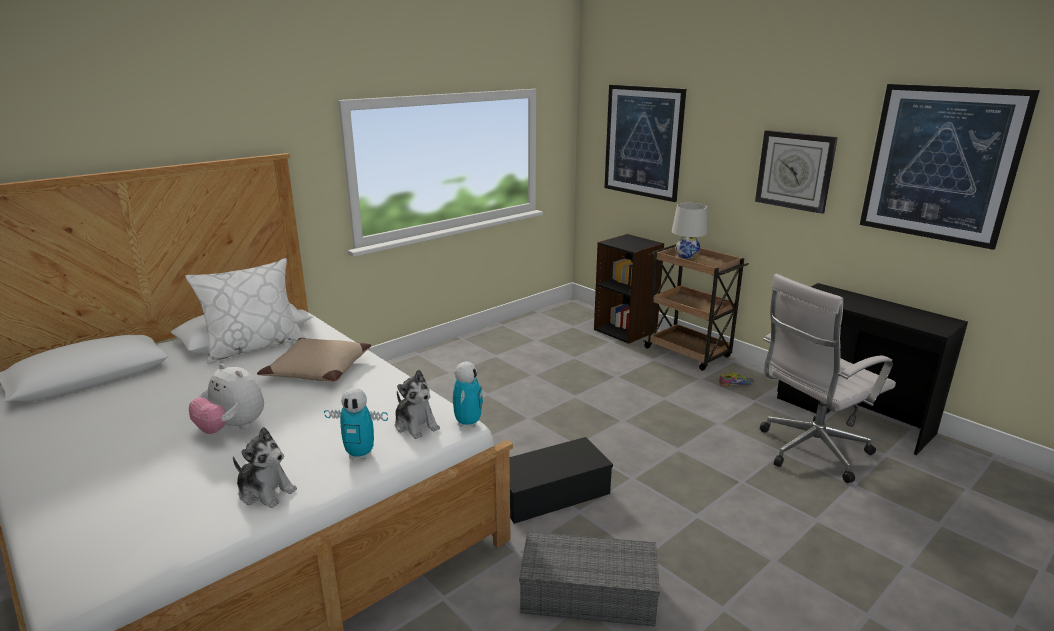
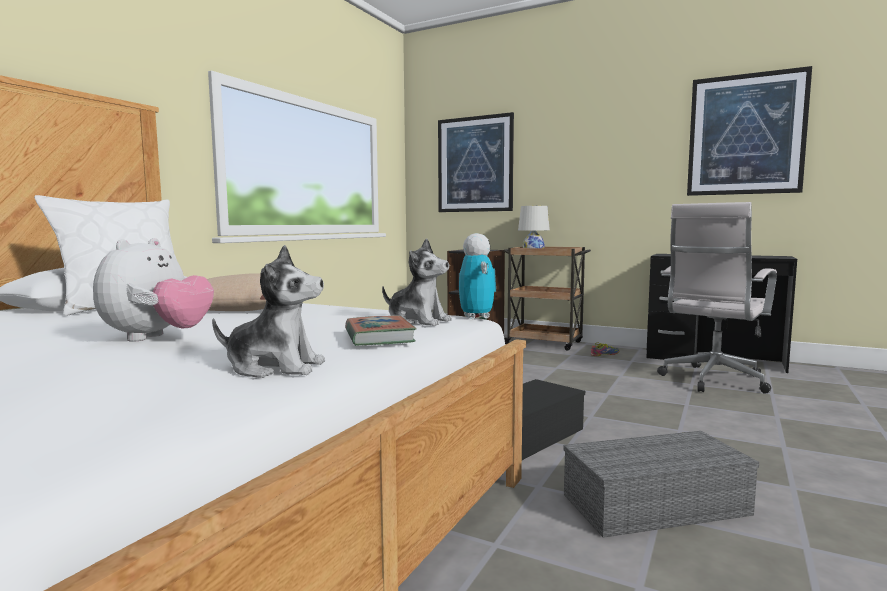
camera: 20 degrees left, 15 degrees down
(232, 428) = (158, 338): plush toy -> plush toy turned 90 degrees counterclockwise
(360, 454) = (379, 337): toy robot -> book
(795, 170) = (622, 163): wall clock -> none

